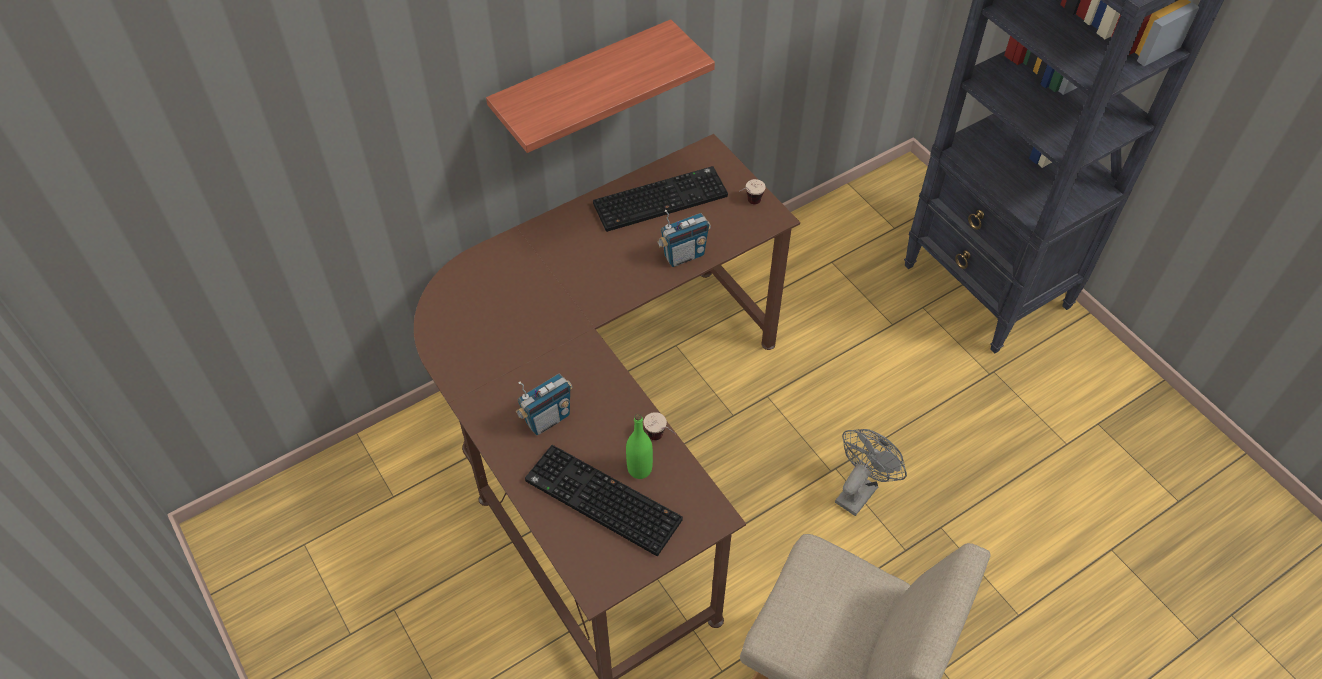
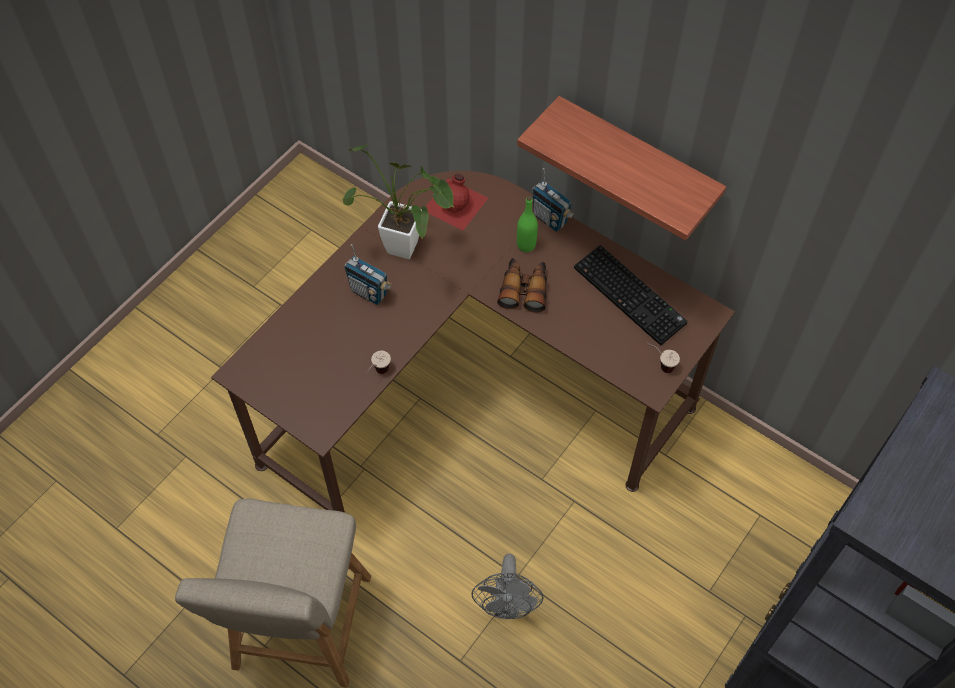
camera: 70 degrees right, 5 degrees up
(469, 303) = (456, 203): none -> red bottle
(509, 364) = (409, 250): none -> potted plant
(600, 501) = (308, 351): keyboard -> none
(612, 279) = (524, 289): none -> binoculars
(639, 469) = (346, 368): green bottle -> green bottle (526, 245)
(683, 255) = (574, 332): radio -> radio (550, 219)
(859, 489) = (507, 606): grey fan -> grey fan turned 75 degrees clockwise

